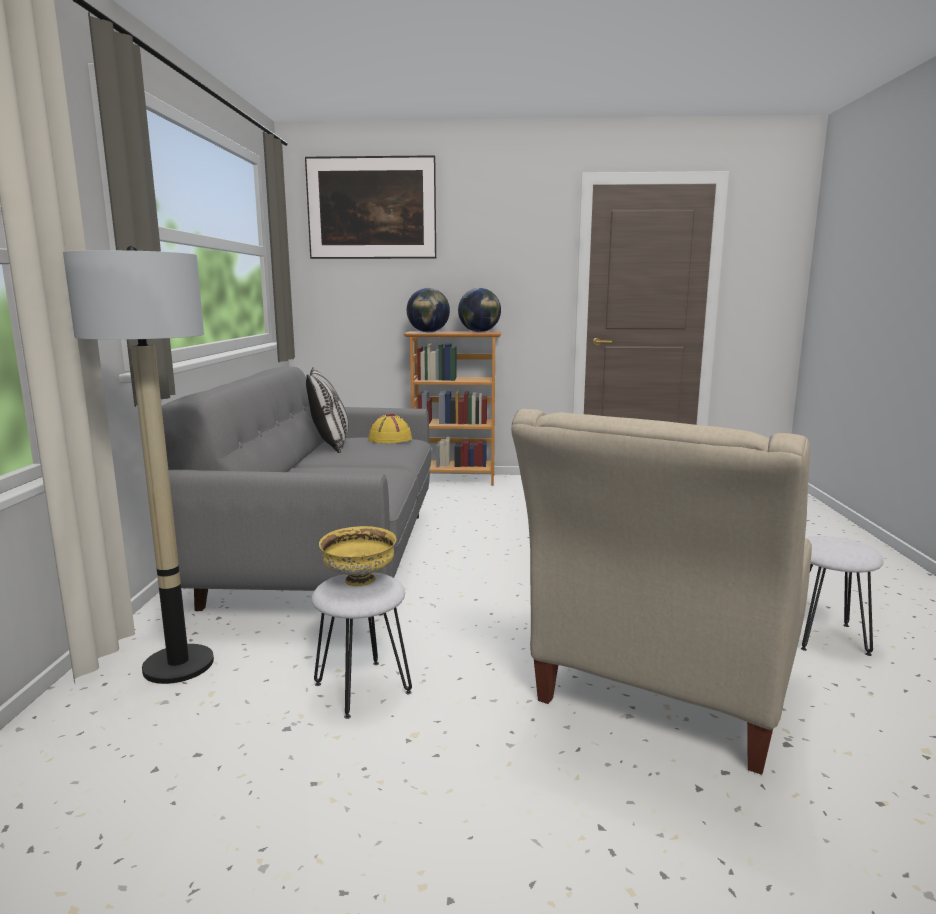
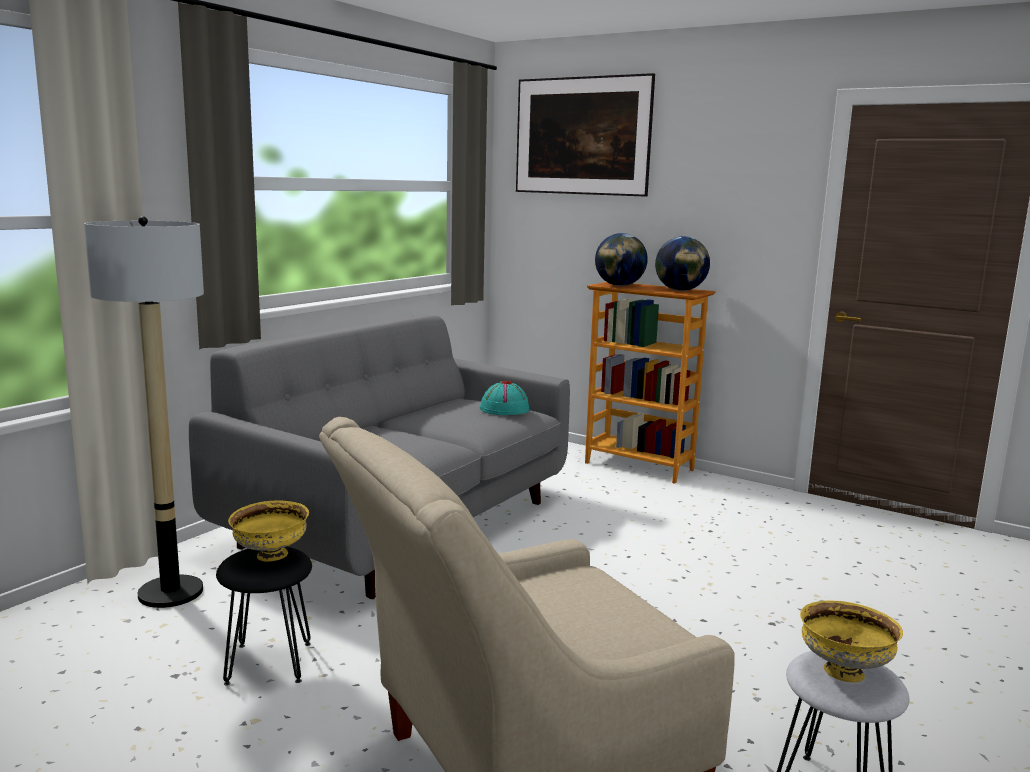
camera: 30 degrees right, 0 degrees up
(330, 445) = (439, 405): pillow -> none
(362, 688) = (269, 662): white stool -> black stool
(389, 439) = (504, 409): yellow hat -> turquoise hat
(835, 545) = (843, 671): none -> yellow bowl

